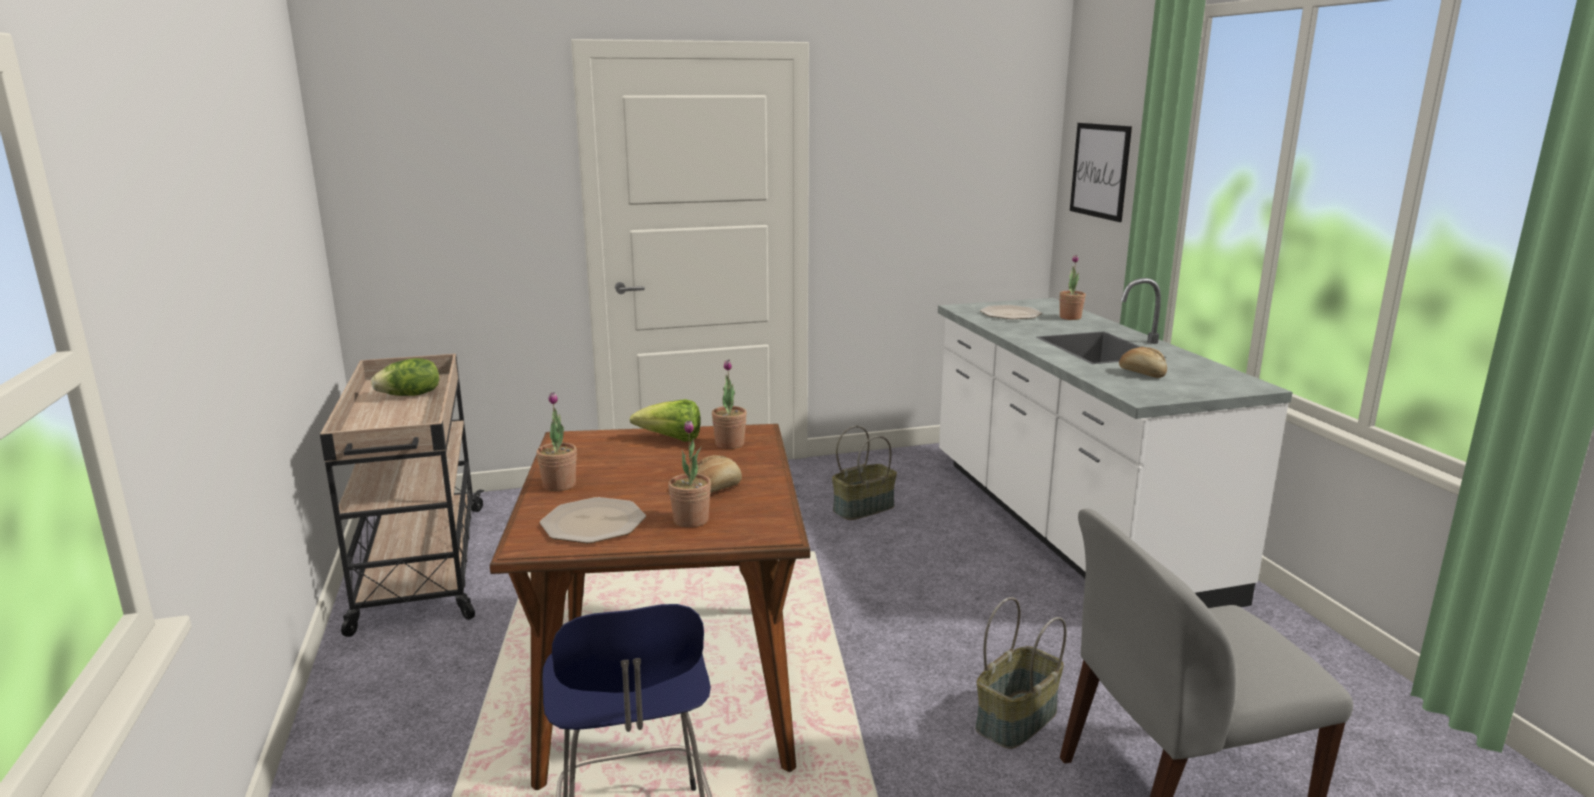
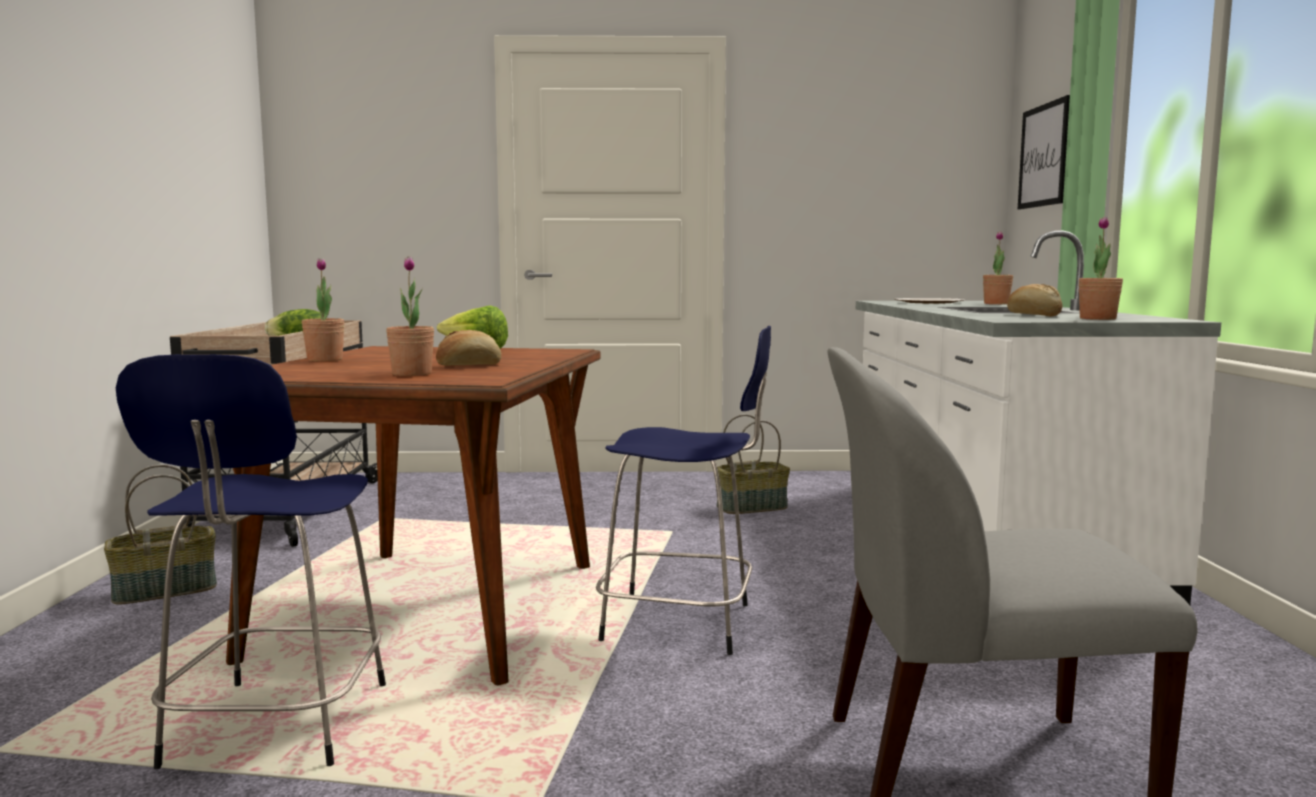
camera: 15 degrees right, 10 degrees down
(594, 522) = (317, 371): plate -> none
(729, 444) = (528, 353): potted plant -> potted plant (1097, 318)
(892, 671) = (683, 624): none -> blue stool
(1017, 721) = (802, 679): basket -> basket (164, 591)

